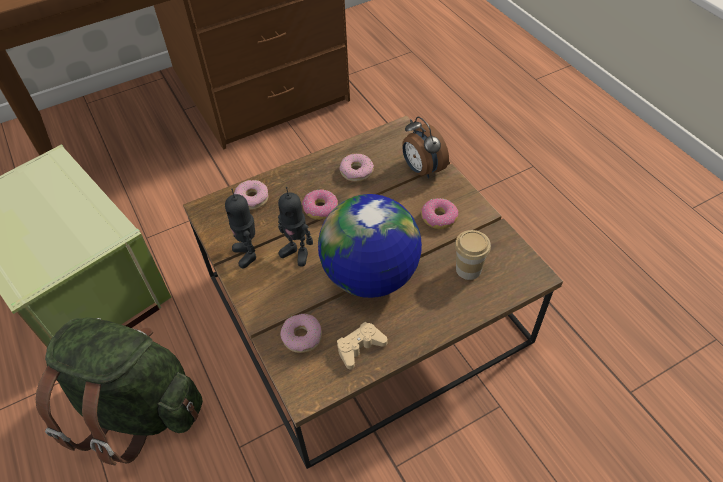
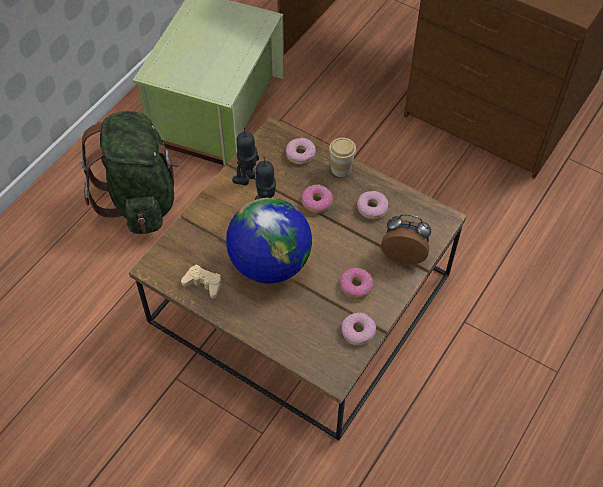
camera: 60 degrees right, 5 degrees up
(302, 336) = (194, 245): donut -> donut (358, 332)
(422, 170) = (404, 253): alarm clock -> alarm clock turned 75 degrees clockwise
(468, 269) = (313, 327): cup -> cup (341, 169)

